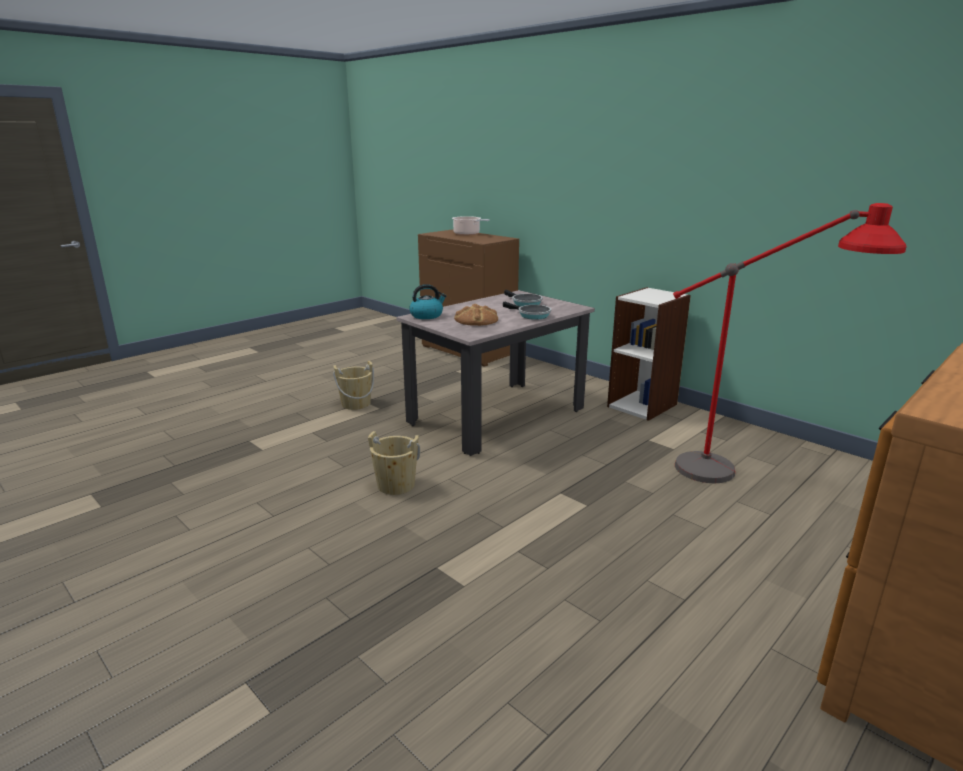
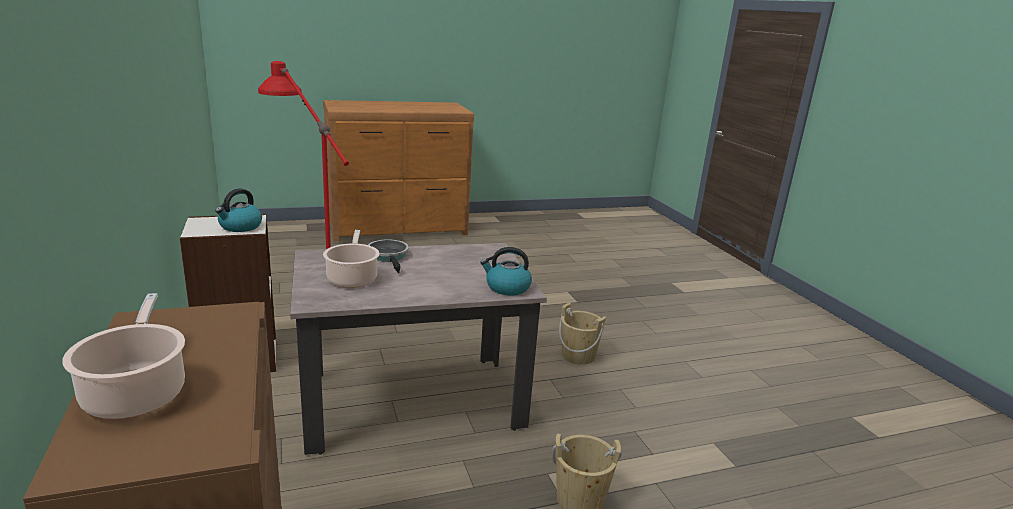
camera: 155 degrees left, 0 degrees up
(476, 320) = (460, 265): bread -> none
(524, 303) = (352, 278): frying pan -> cooking pot
(642, 296) = (240, 227): none -> kettle

